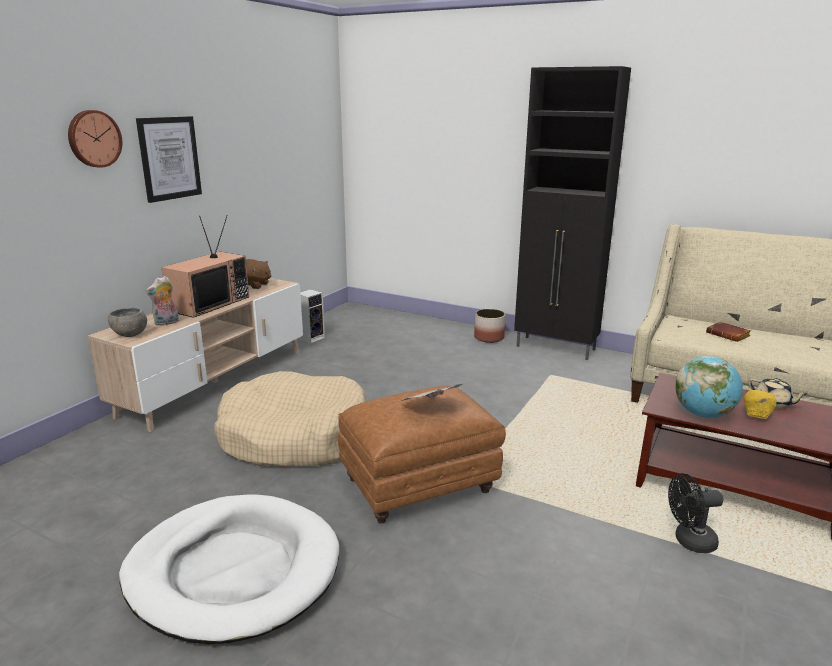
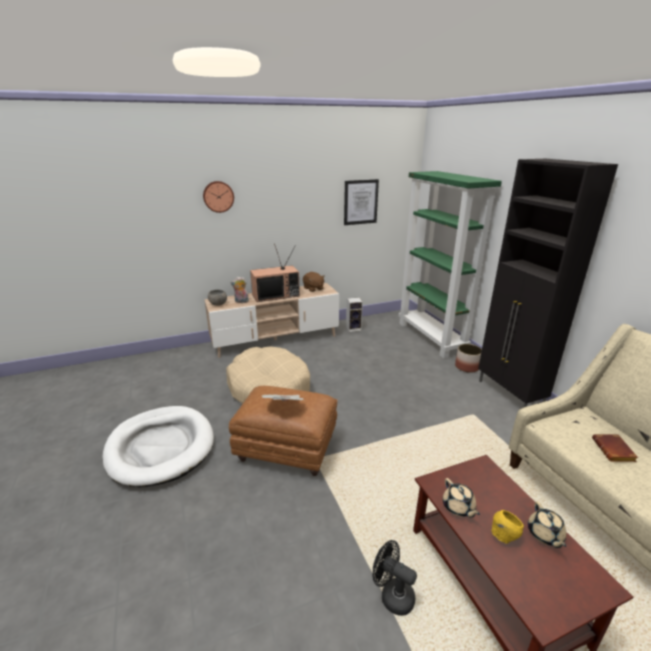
camera: 40 degrees right, 5 degrees up
(169, 158) = (267, 208): picture -> picture (360, 202)
(417, 322) = (431, 337): none -> green bookcase
(703, 414) = (458, 507): globe -> beige teapot

